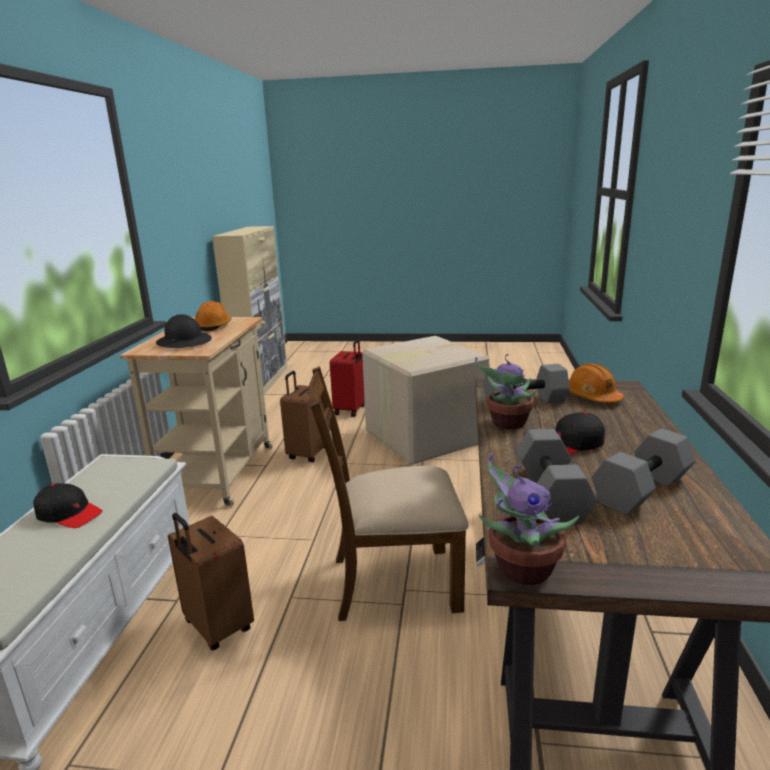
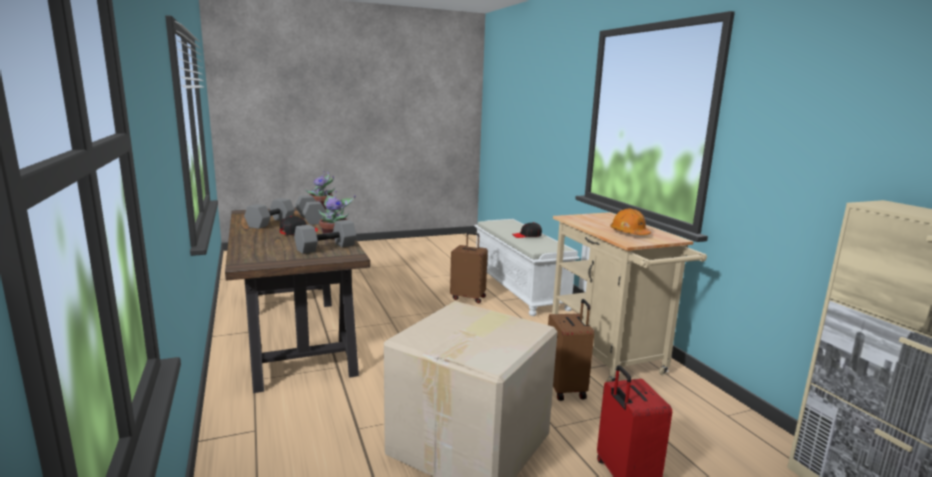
camera: 150 degrees right, 5 degrees down
(184, 342) = (601, 221): black hard hat -> none
(393, 582) = (401, 323): brown chair -> none
(592, 397) = (274, 255): orange hard hat -> none

